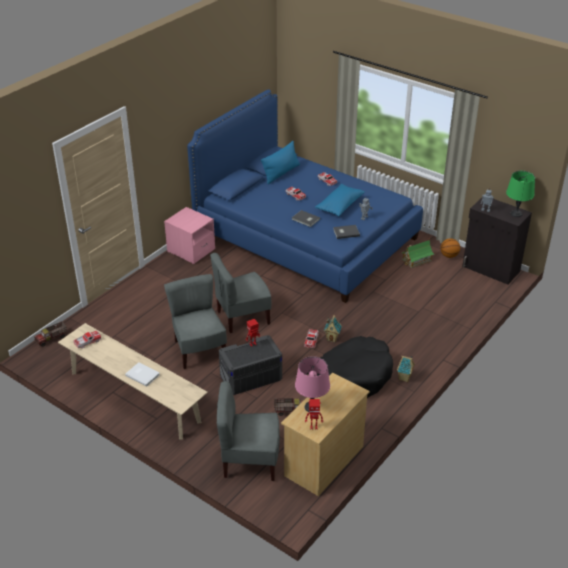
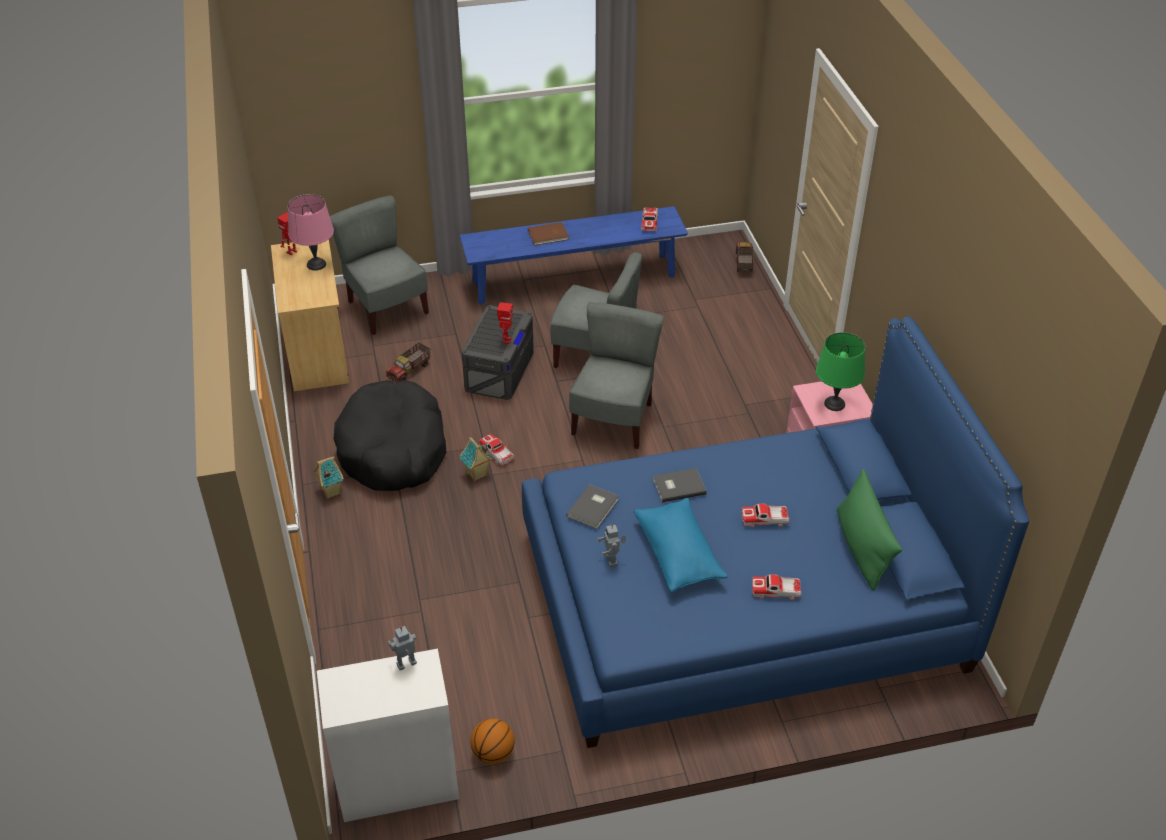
camera: 130 degrees right, 5 degrees up
(134, 397) = (574, 279): beige bench -> blue bench
(142, 374) = (549, 235): white book -> brown book
(250, 461) = (386, 308): grey chair -> grey chair turned 75 degrees counterclockwise
(281, 173) = (862, 548): blue pillow -> green pillow
(416, 260) = (531, 696): toy house -> none
(490, 269) = (396, 782): black cabinet -> white cabinet
(516, 214) = (346, 699): green table lamp -> green table lamp (834, 403)

